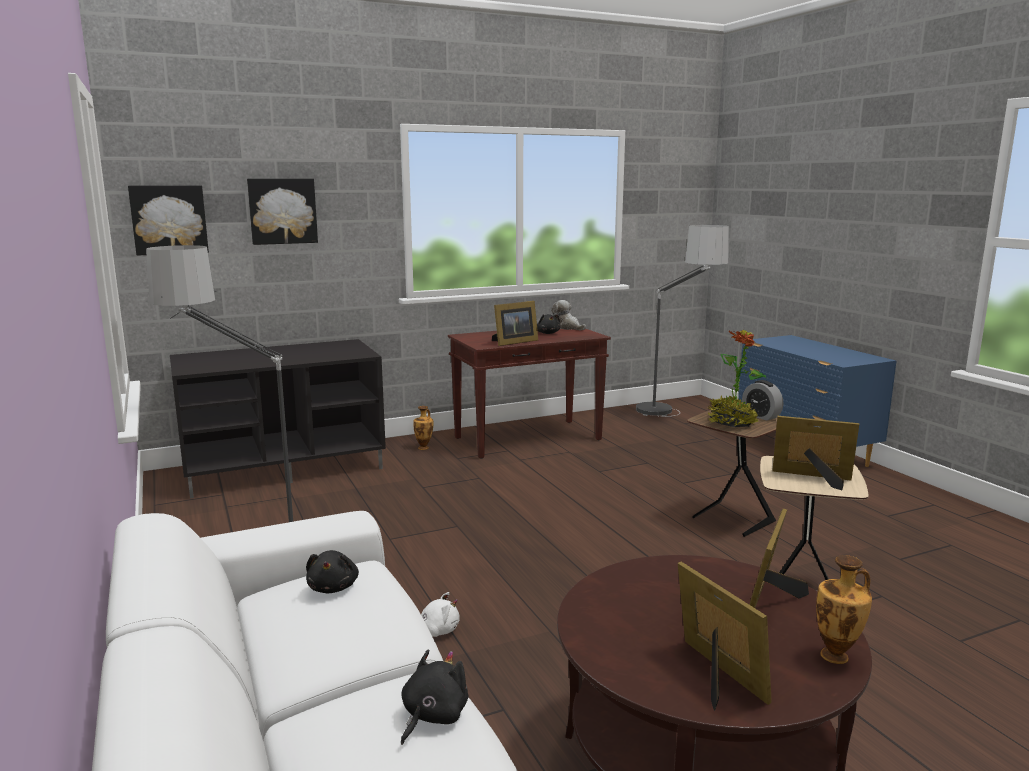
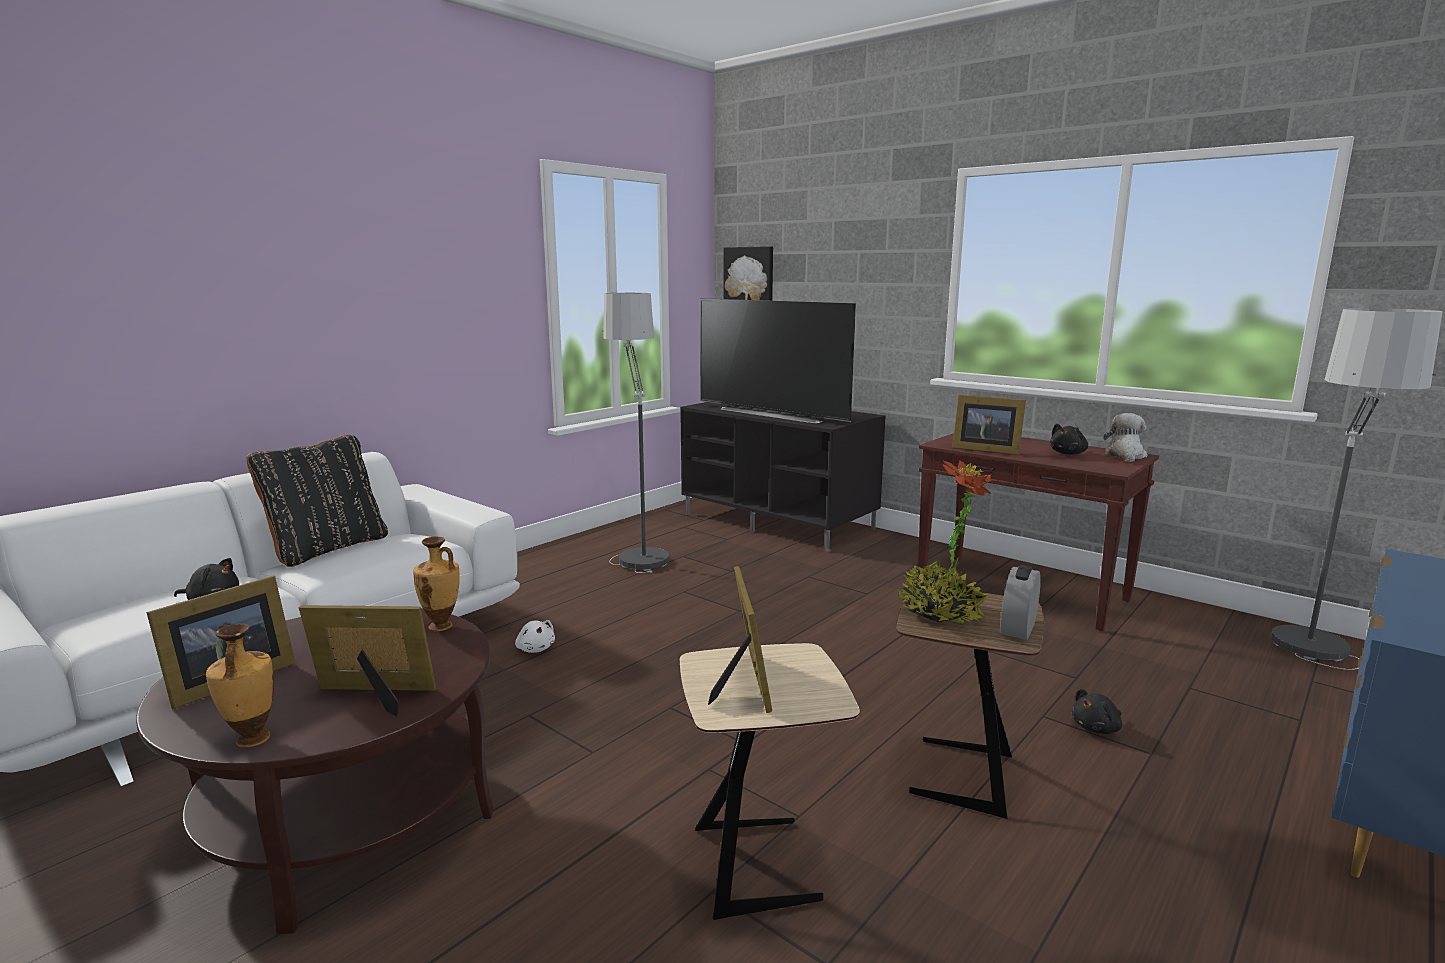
camera: 65 degrees right, 0 degrees up
(275, 642) = (328, 548): none -> black pillow
(282, 211) = (832, 271): picture -> none
(285, 358) = (774, 414): none -> television
(333, 587) = (401, 543): black plush toy -> black plush toy (1097, 728)
(424, 448) = (905, 553): vase -> vase (441, 626)

